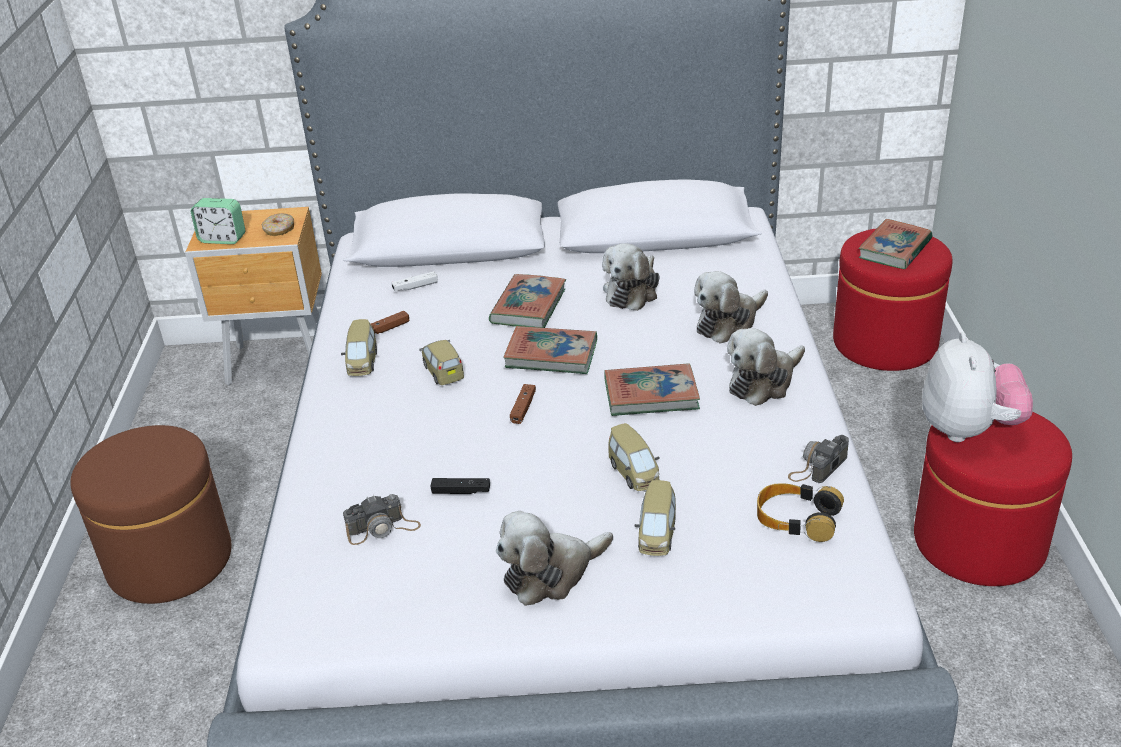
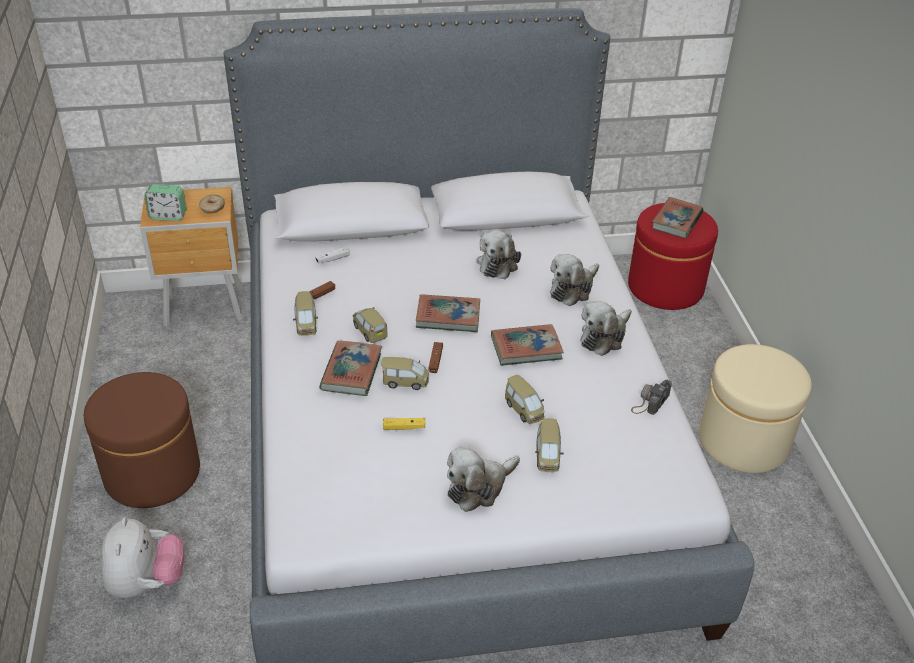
camera: 10 degrees left, 5 degrees up
(383, 528) = (353, 458): camera -> none
(461, 491) = (404, 427): black game controller -> yellow game controller
(476, 434) = (405, 382): none -> toy car
(528, 306) = (423, 276): book -> book (351, 372)
(797, 518) = (641, 441): headphones -> none
(968, 430) = (741, 366): plush toy -> plush toy (146, 582)
(979, 542) = (743, 441): red ottoman -> beige ottoman

